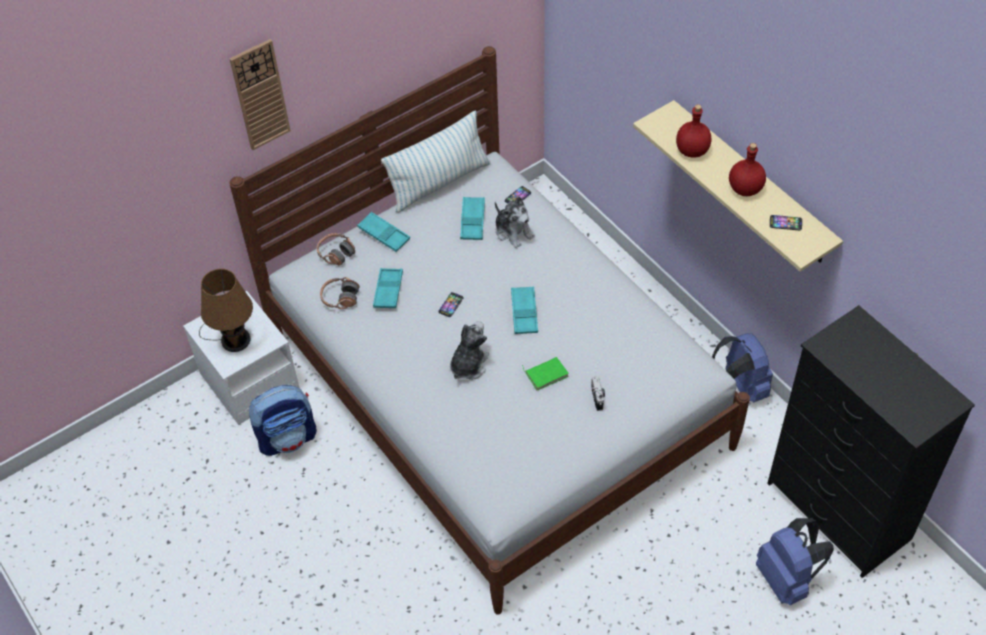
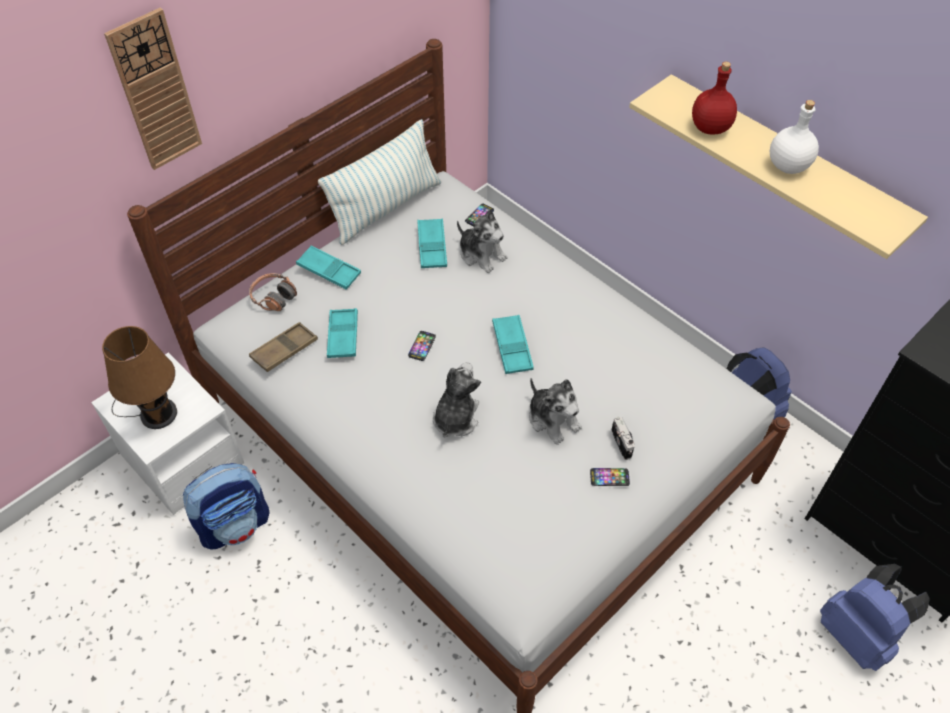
camera: 10 degrees left, 0 degrees up
(340, 298) = (284, 350): headphones -> brown tray
(546, 374) = (553, 419): green book -> plush toy
(745, 189) = (788, 166): red bottle -> white bottle
(785, 223) = (851, 202): phone -> phone (609, 477)

